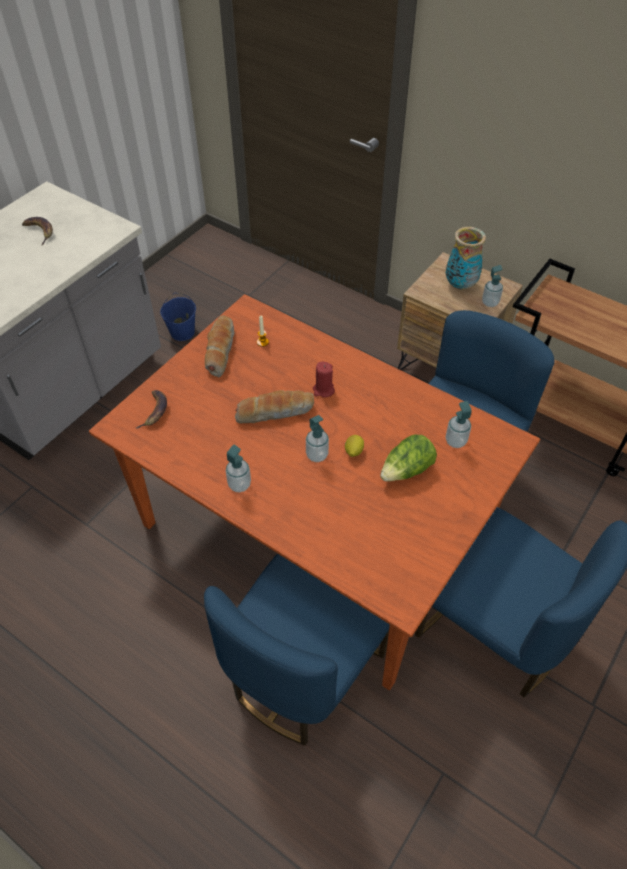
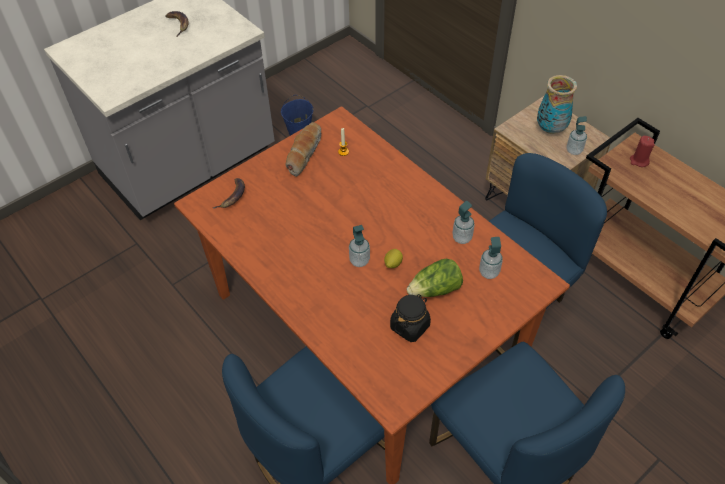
camera: 15 degrees right, 0 degrees up
(239, 484) = (284, 273): soap dispenser -> soap dispenser (462, 238)
(274, 412) = (334, 215): bread -> none
(323, 390) = (383, 204): red candle -> red candle (639, 161)
(393, 514) = (410, 326): none -> black jar

